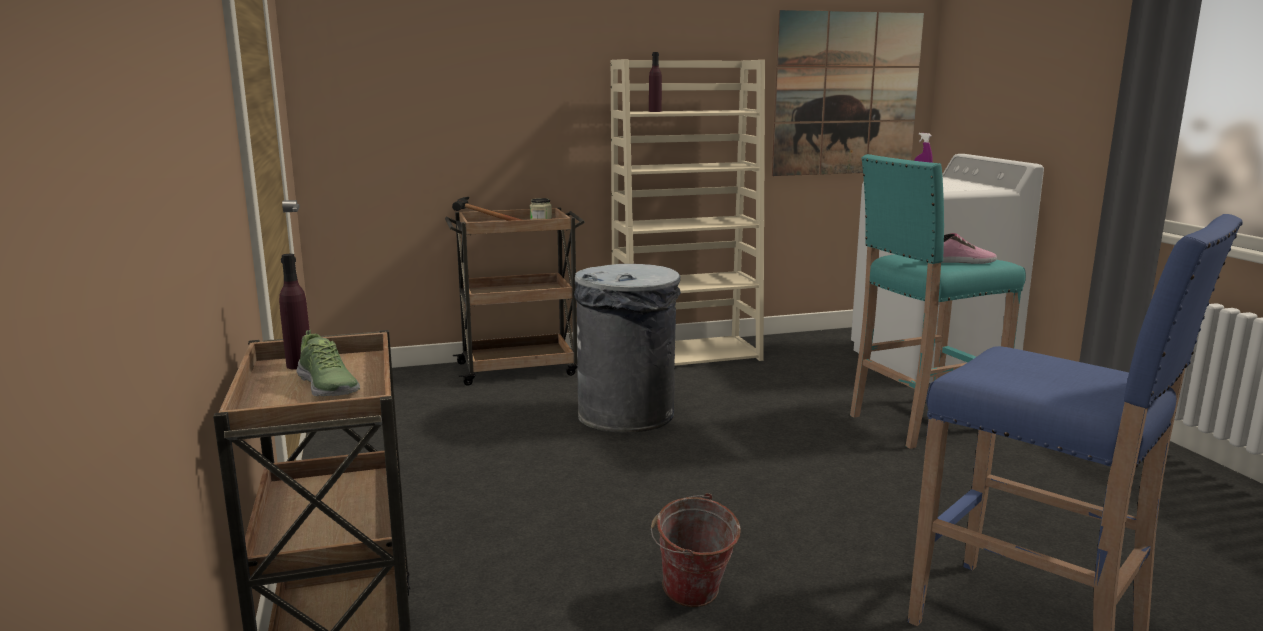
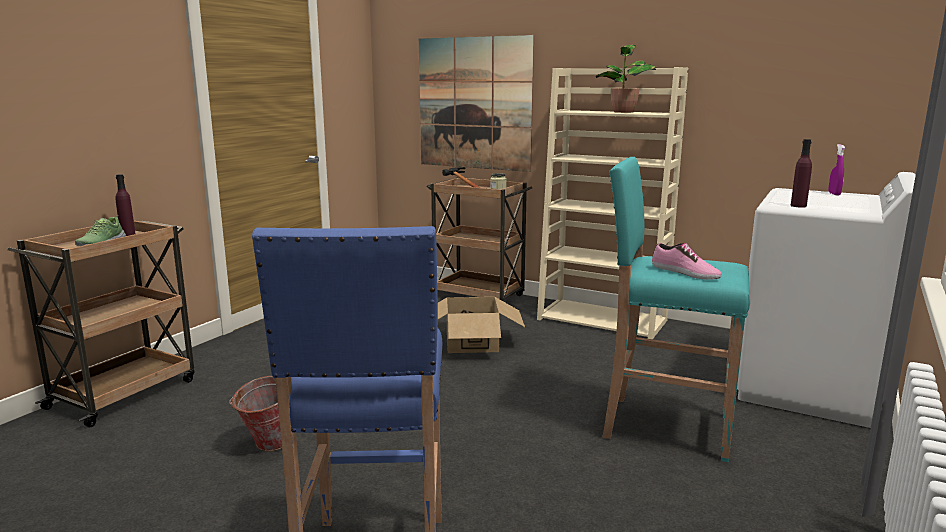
camera: 45 degrees right, 0 degrees up
(627, 415) = (471, 342): grey trash can -> cardboard box
(655, 111) = (592, 111): purple bottle -> purple bottle (798, 206)
(692, 111) = (623, 112): none -> potted plant
(846, 94) = (807, 101): picture -> picture (474, 103)

